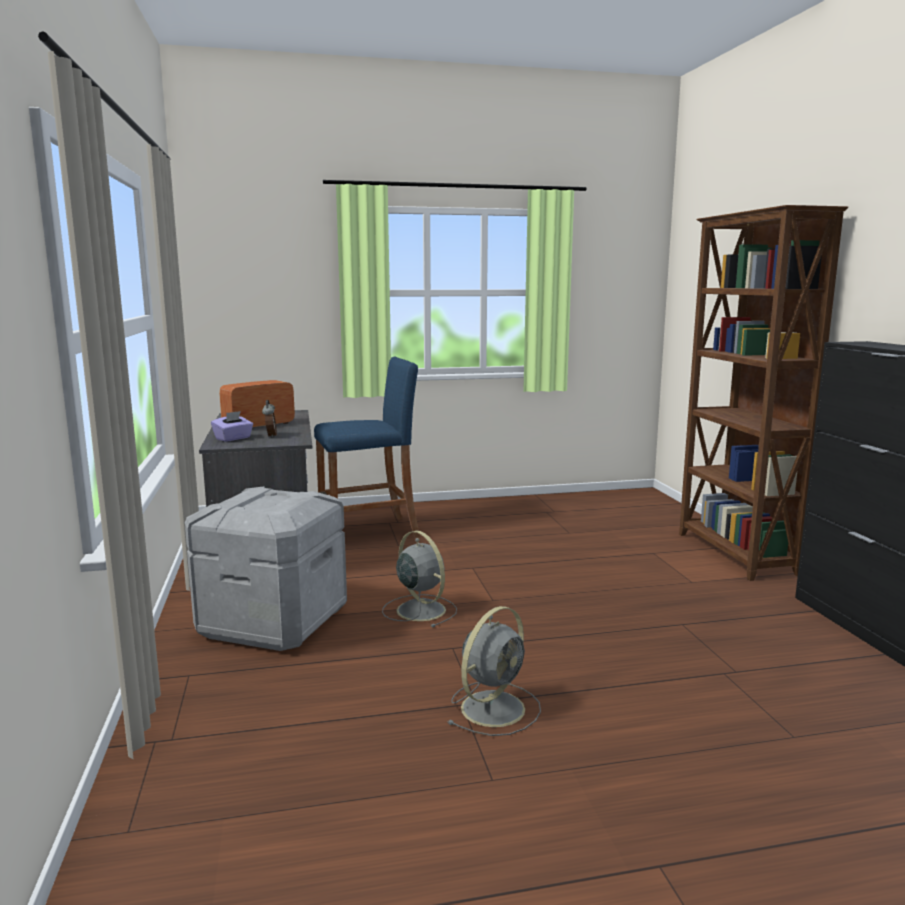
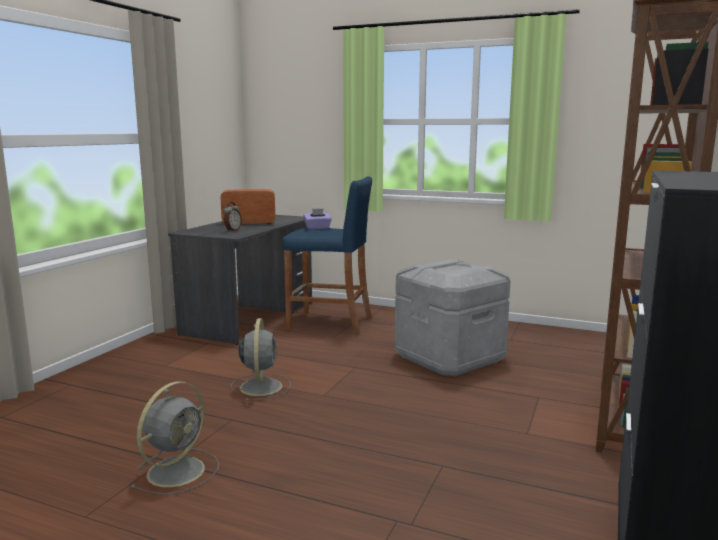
camera: 35 degrees right, 0 degrees up
(233, 438) = (207, 229): purple tissue box -> purple tissue box (317, 228)
(273, 623) = (164, 368): grey storage box -> grey storage box (449, 358)
(494, 707) = (178, 470): grey fan -> grey fan turned 45 degrees counterclockwise

